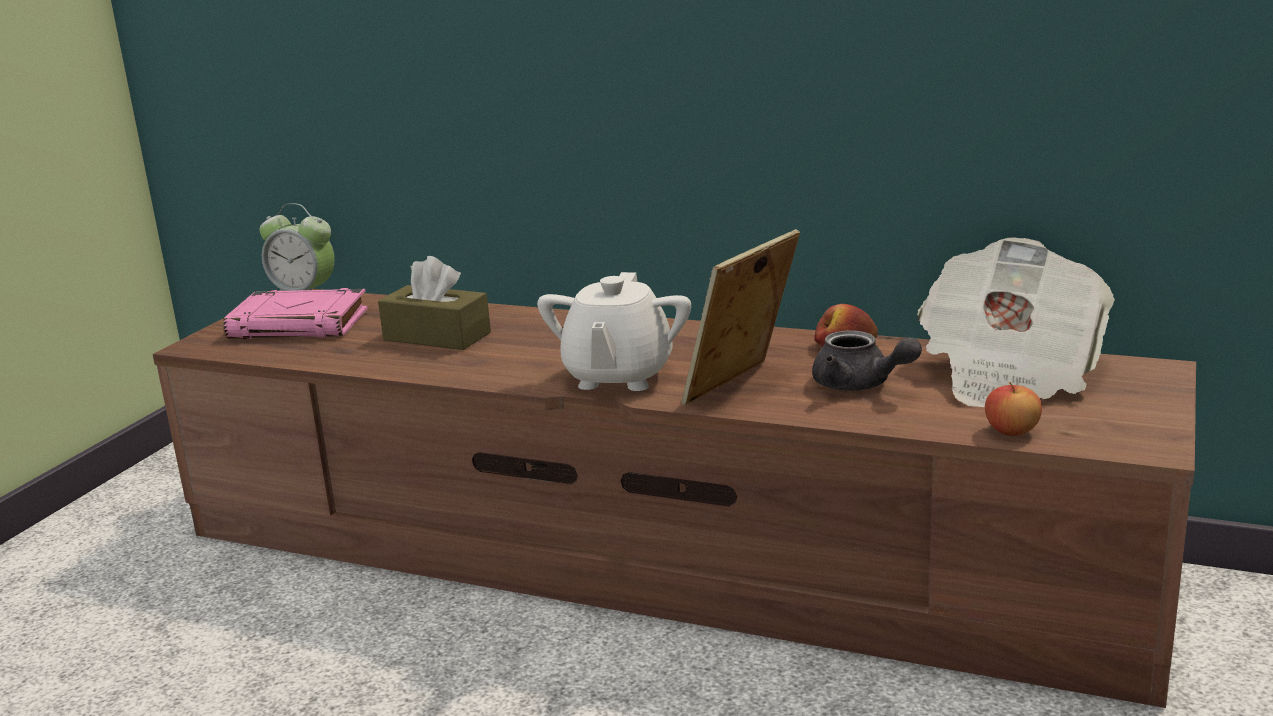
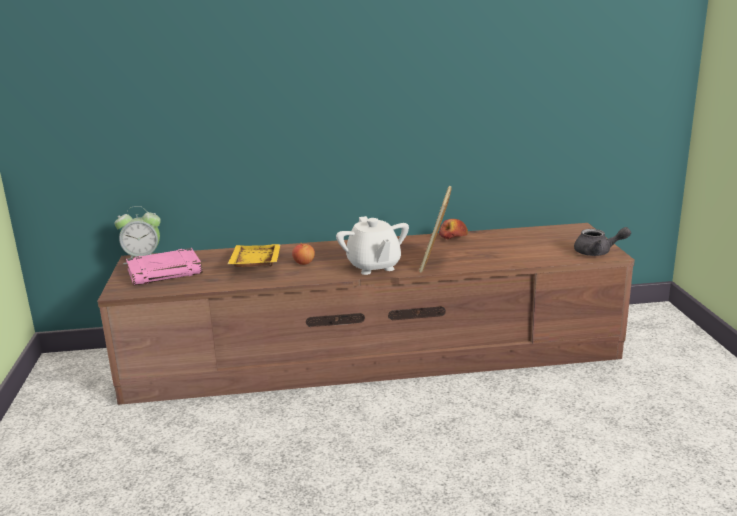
camera: 30 degrees left, 0 degrees up
(437, 336) = (254, 265): brown tissue box -> yellow tray
(860, 385) = (481, 252): grey teapot -> grey teapot (597, 252)
(1008, 372) = (529, 237): newspaper -> none
(1012, 431) = (559, 258): apple -> apple (304, 263)

